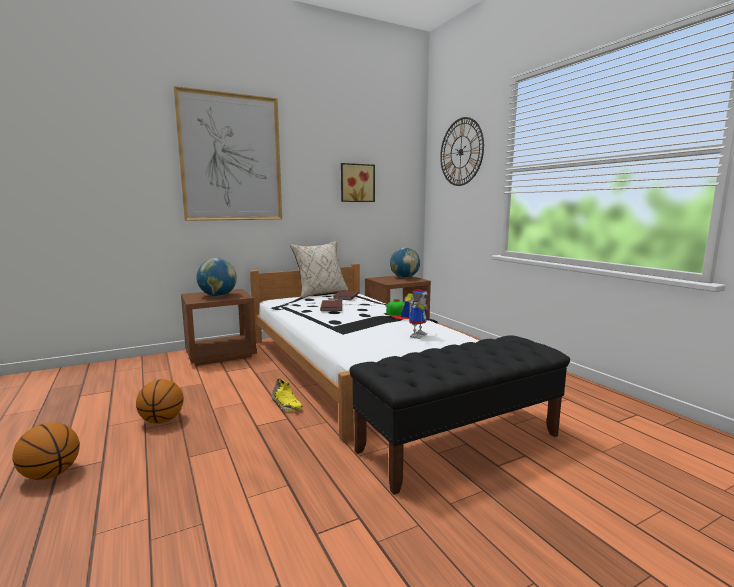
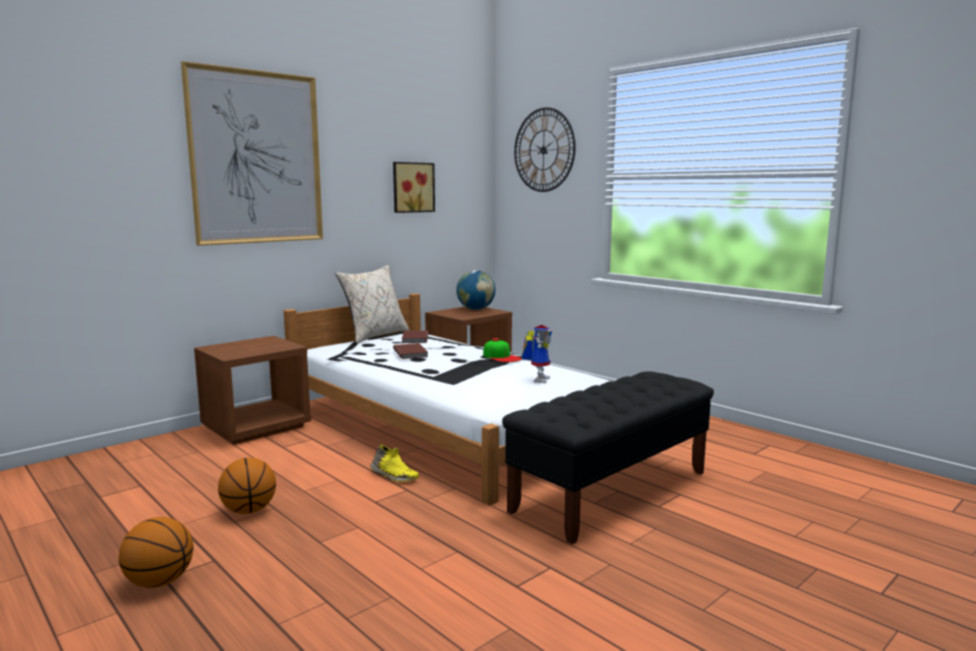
camera: 15 degrees left, 0 degrees up
(218, 296) = (254, 347): globe -> none

